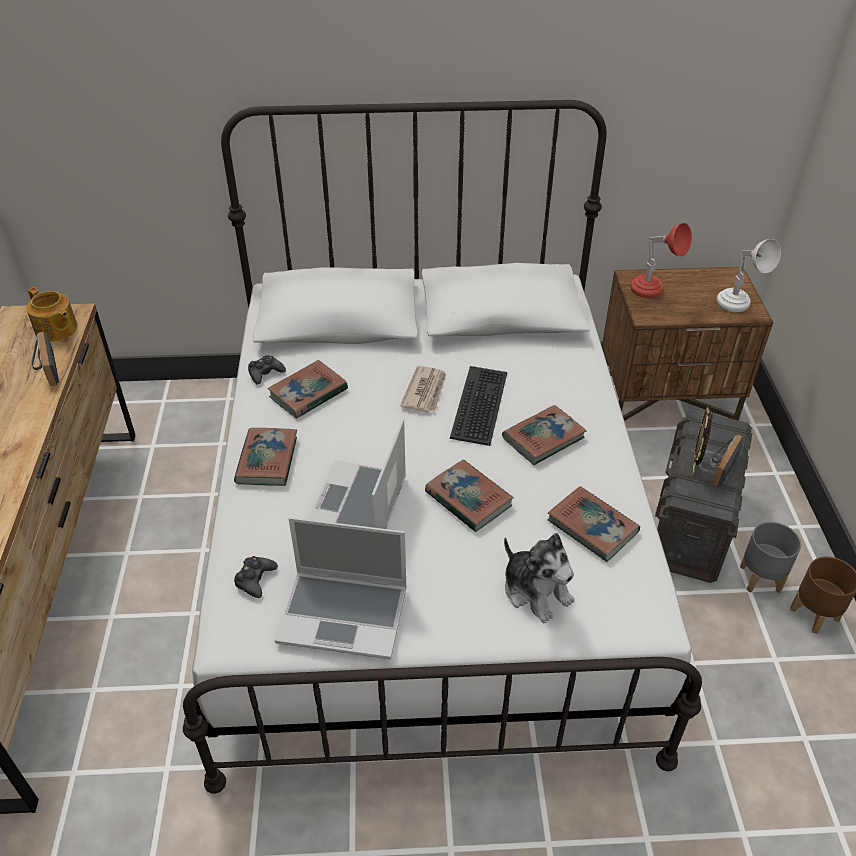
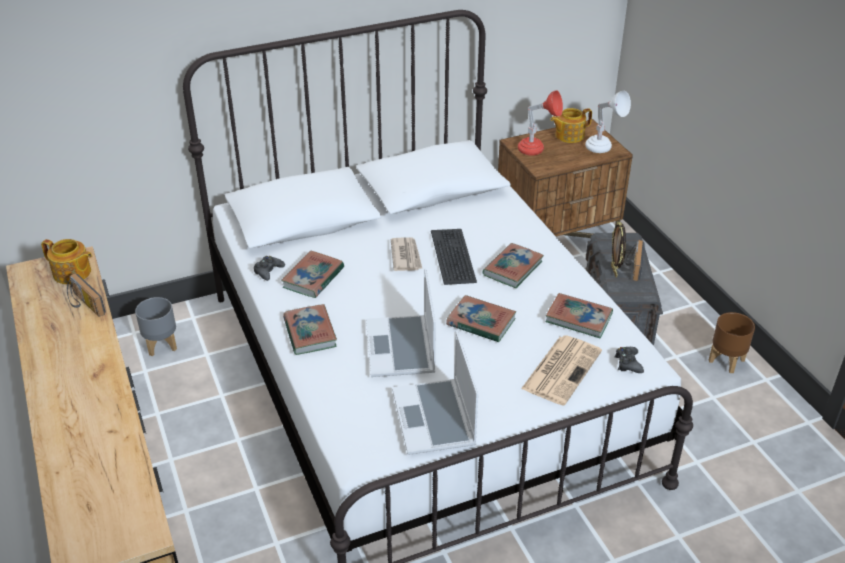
camera: 20 degrees left, 5 degrees down
(255, 579) = (352, 415): black game controller -> black game controller (628, 363)
(345, 614) = (435, 419): laptop -> laptop turned 90 degrees clockwise
(536, 591) = (561, 369): plush toy -> newspaper
(702, 281) = (568, 135): none -> teapot
(761, 578) = (680, 346): grey planter -> grey planter (162, 345)

